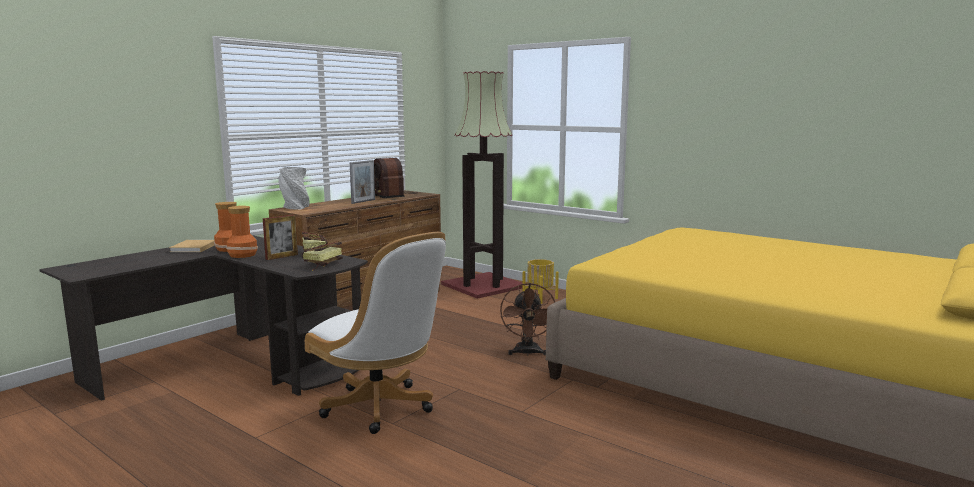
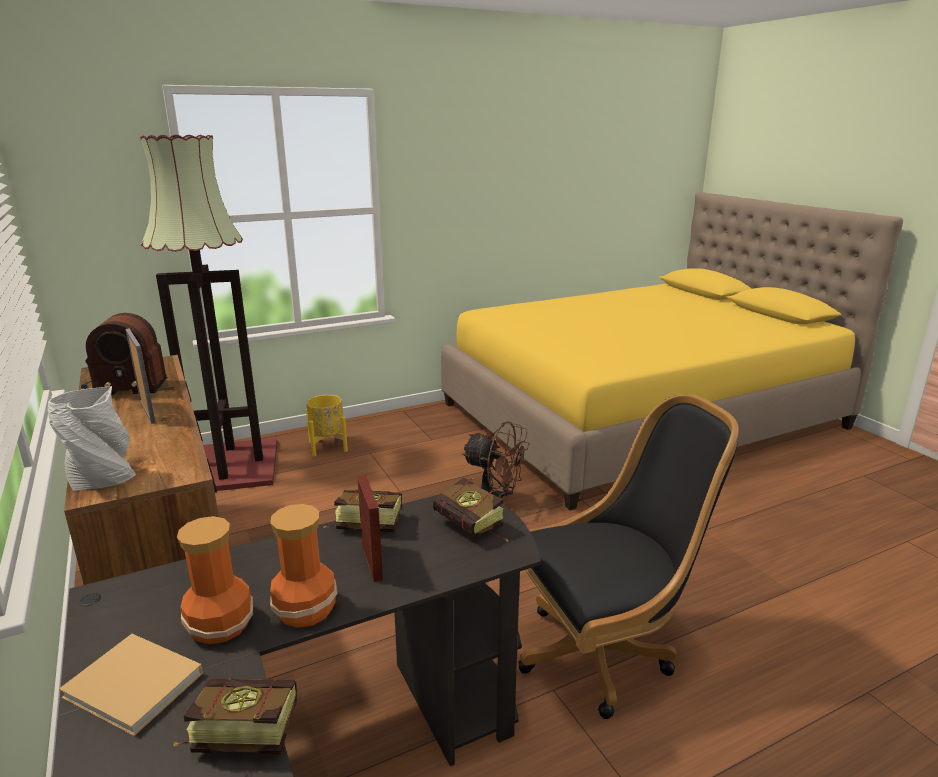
camera: 65 degrees left, 10 degrees up
(170, 259) = (236, 733): none -> book
(384, 410) = (604, 652): white office chair -> black office chair

